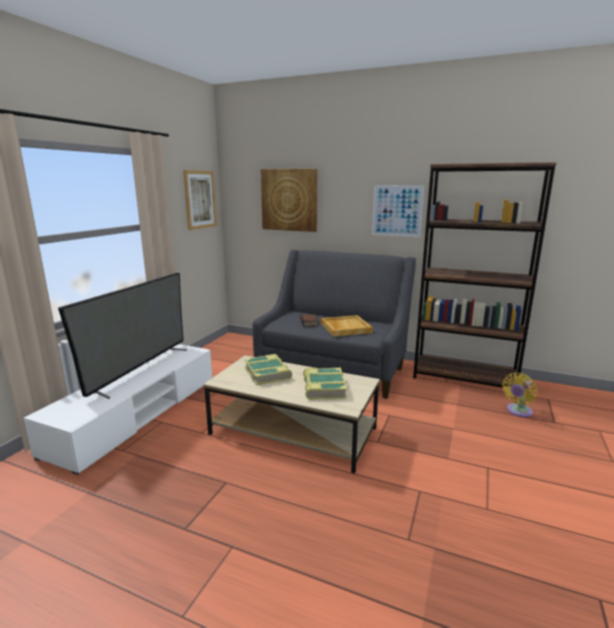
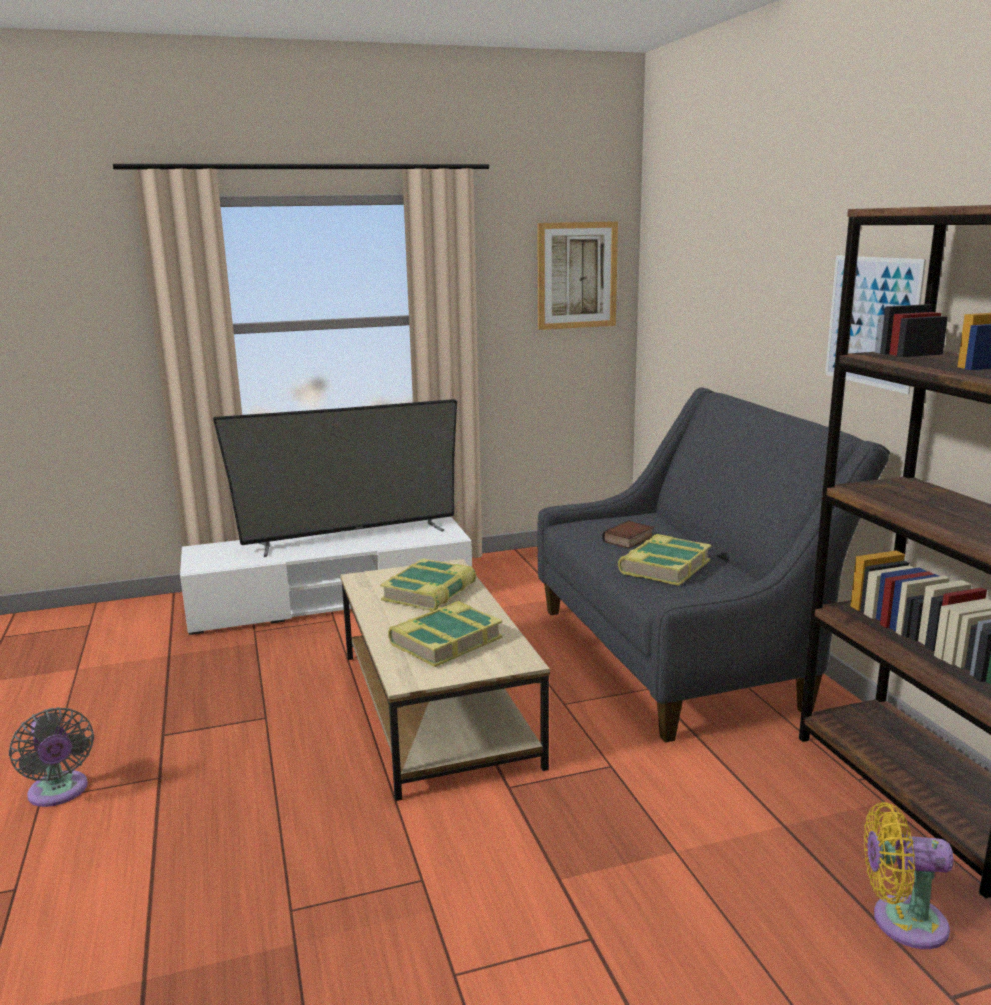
camera: 50 degrees right, 0 degrees up
(188, 603) = (59, 793): none -> grey fan
(289, 200) = (715, 282): picture -> none
(345, 327) = (664, 567): beige tray -> book

